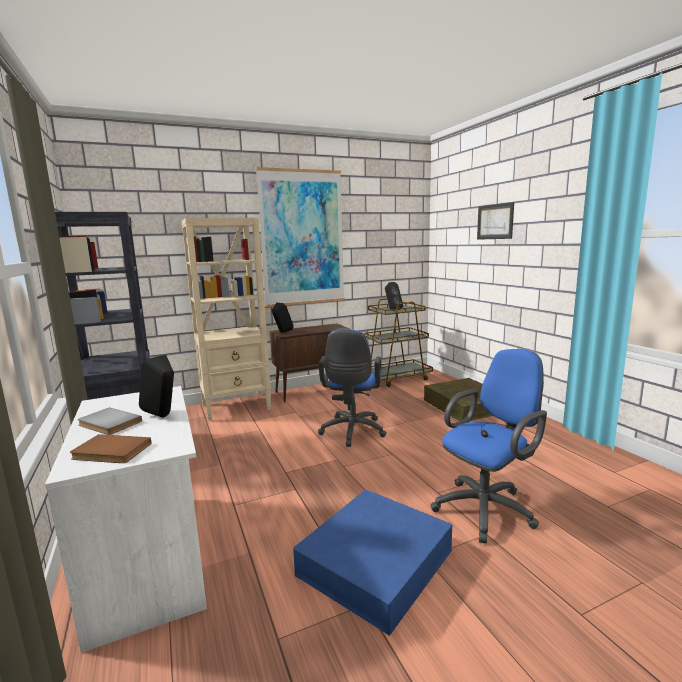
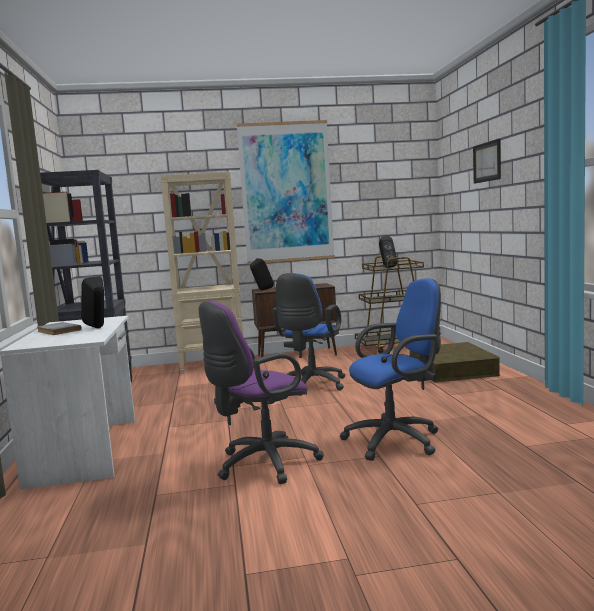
camera: 15 degrees right, 5 degrees down
(110, 452) = (48, 341): brown book -> none
(375, 562) = (262, 464): blue storage box -> purple office chair

